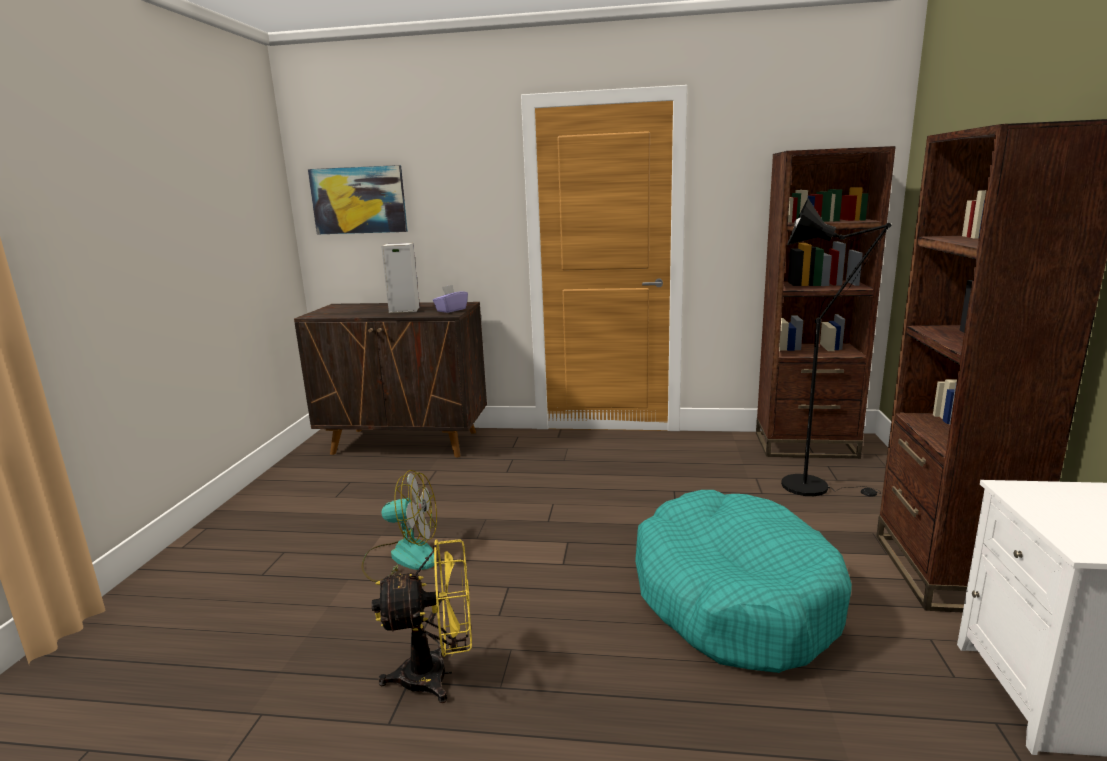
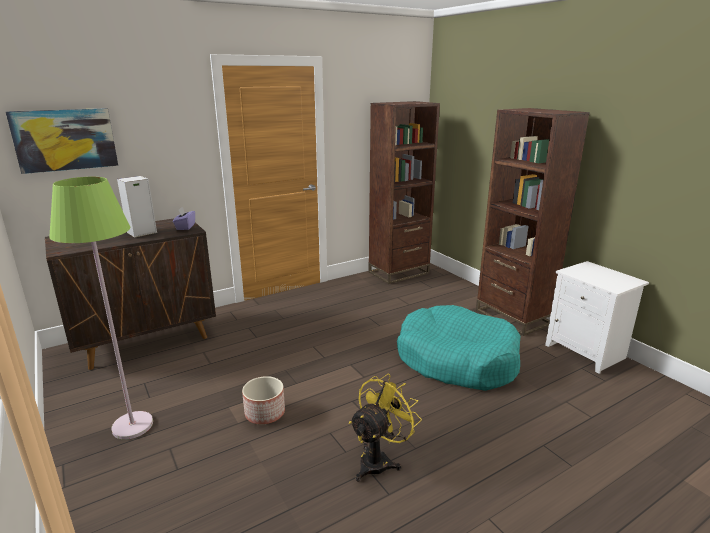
camera: 40 degrees left, 5 degrees up
(289, 517) = (133, 425): none -> green floor lamp
(402, 556) = (264, 413): fan -> planter
(814, 486) = (426, 293): black floor lamp -> none

